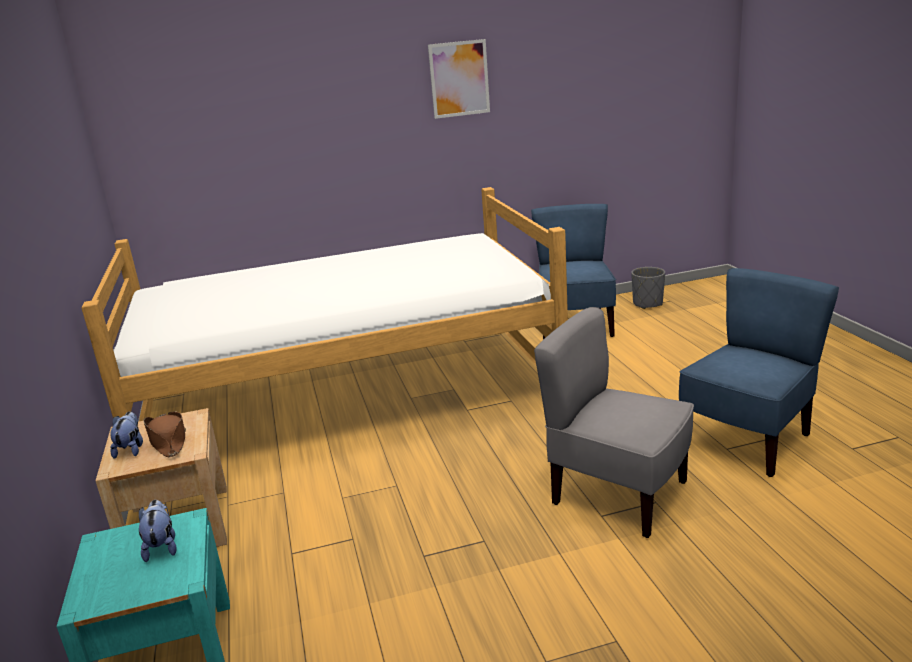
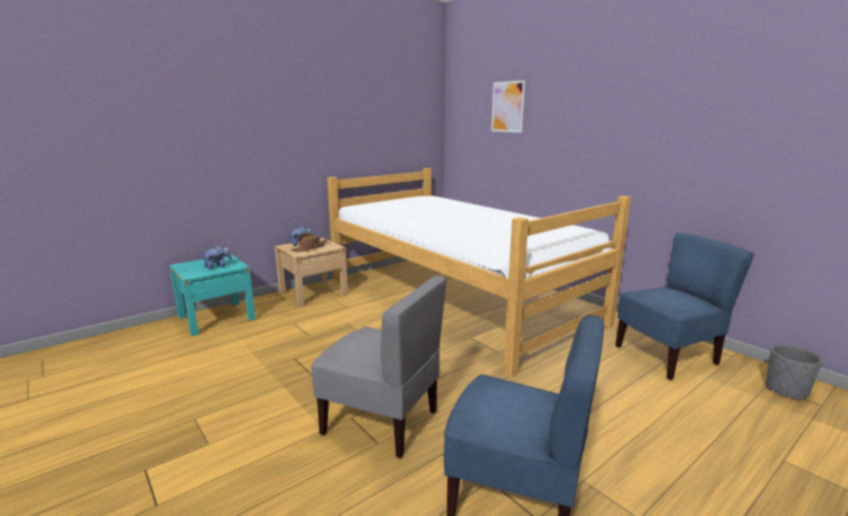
camera: 65 degrees right, 5 degrees down
(459, 79) = (650, 99): picture -> picture (508, 107)
(618, 495) = (382, 421): grey chair -> grey chair turned 105 degrees clockwise

